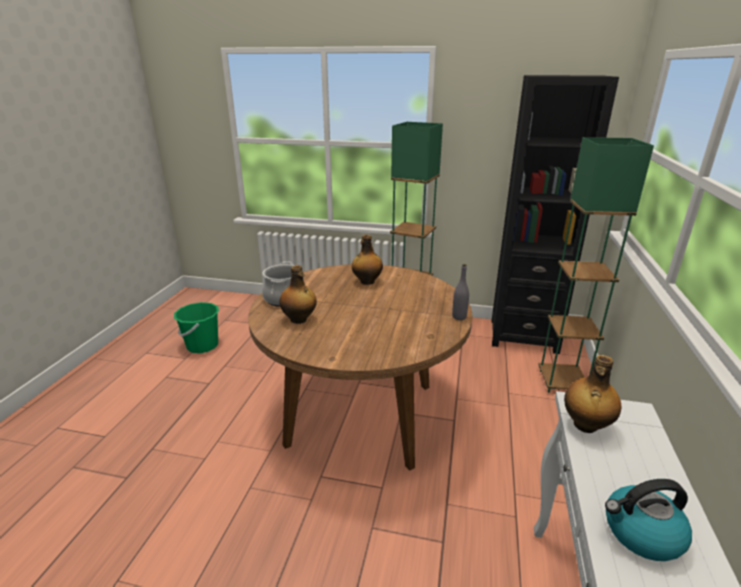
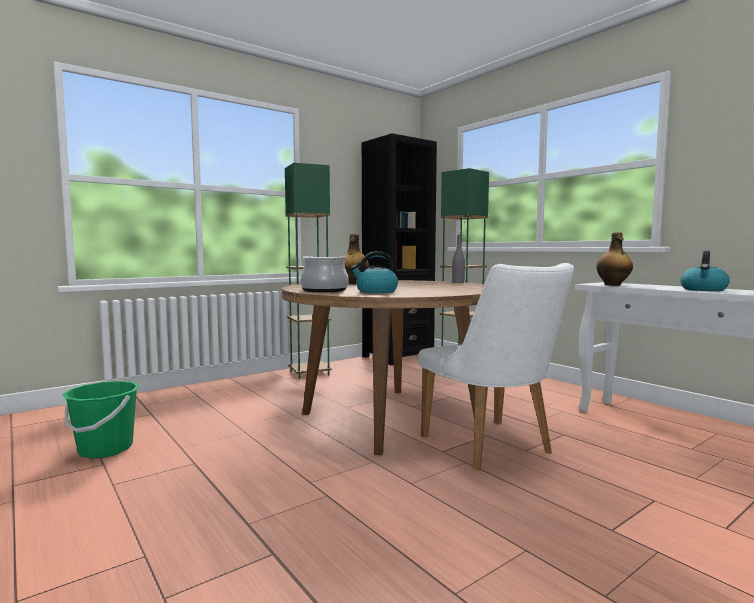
camera: 50 degrees left, 20 degrees down
(299, 320) = (376, 291): bottle -> kettle
(356, 504) = (493, 448): none -> white chair

